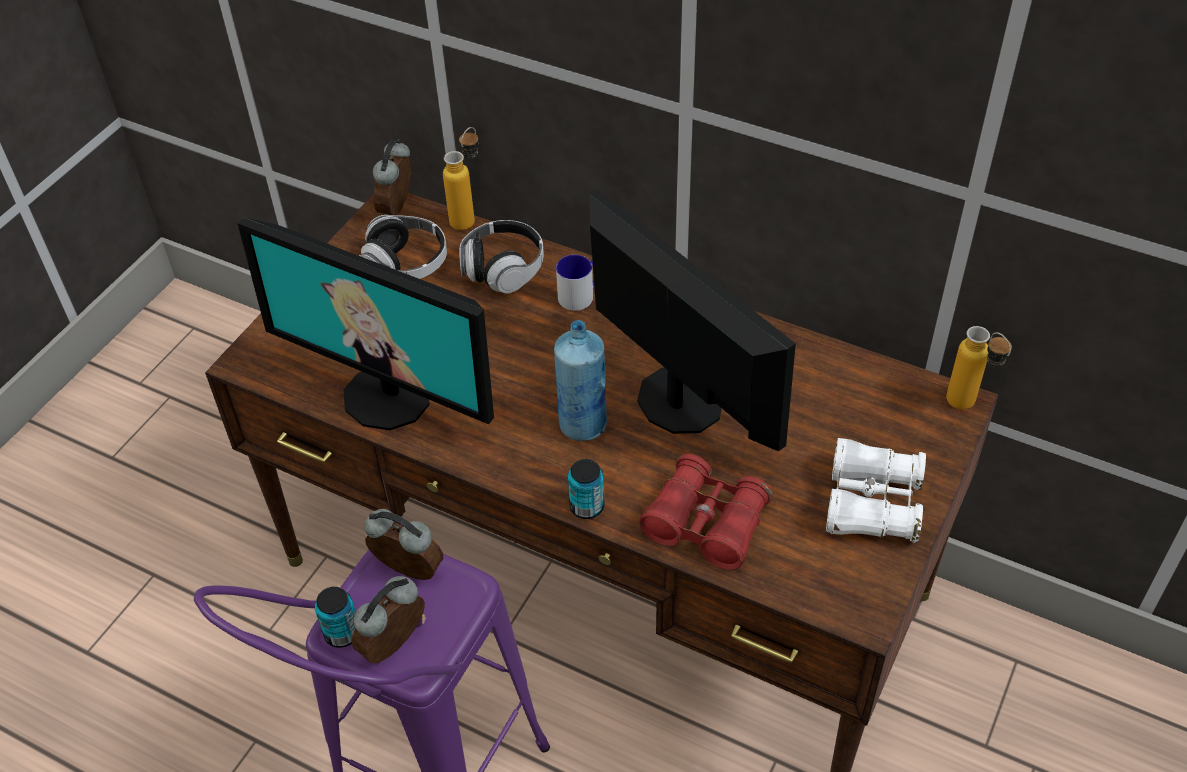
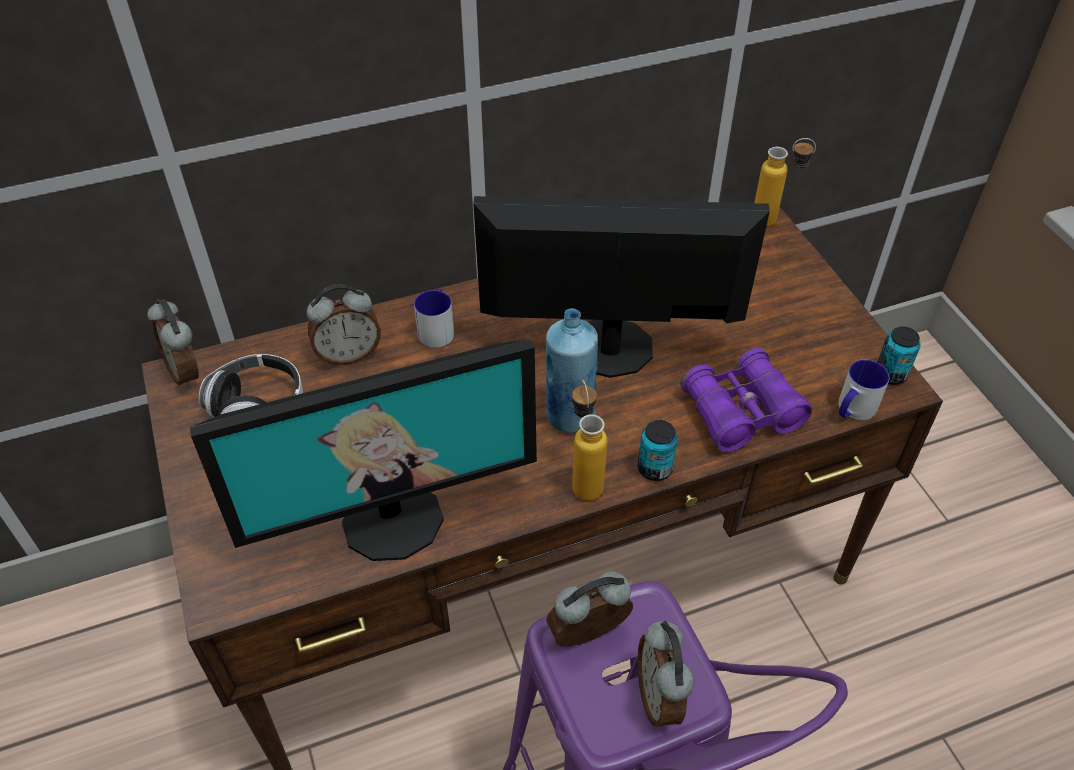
camera: 50 degrees left, 0 degrees up
(342, 633) = (608, 731): can -> can (890, 374)
(469, 217) = (262, 336): bottle -> bottle (584, 479)
(503, 269) = (348, 354): headphones -> alarm clock
(706, 524) = (741, 412): red binoculars -> purple binoculars
(796, 596) = (853, 410): none -> mug
(872, 504) = (808, 318): white binoculars -> none

